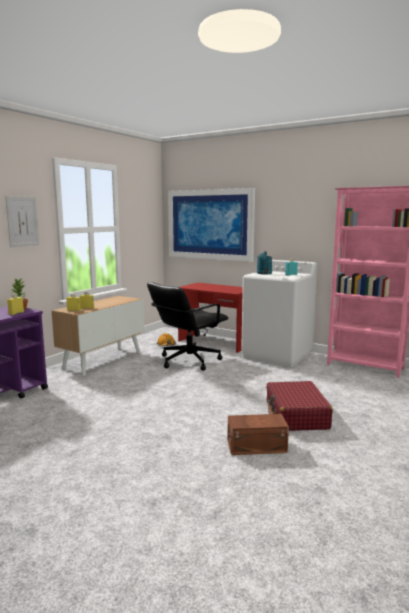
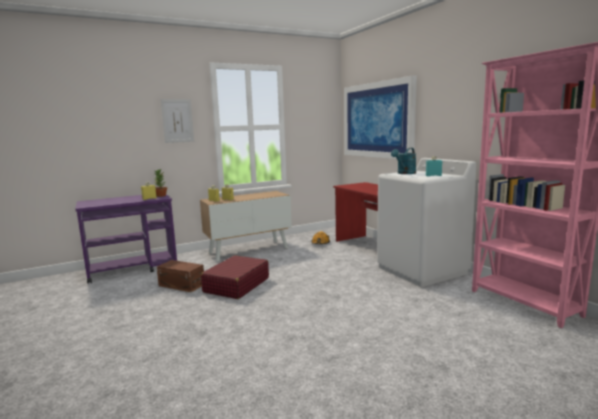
camera: 30 degrees right, 0 degrees up
(188, 361) = (319, 262): black office chair -> none
(255, 446) = (266, 366): brown storage box -> brown storage box (181, 284)
(296, 415) = (354, 344): red suitcase -> red suitcase (236, 285)

